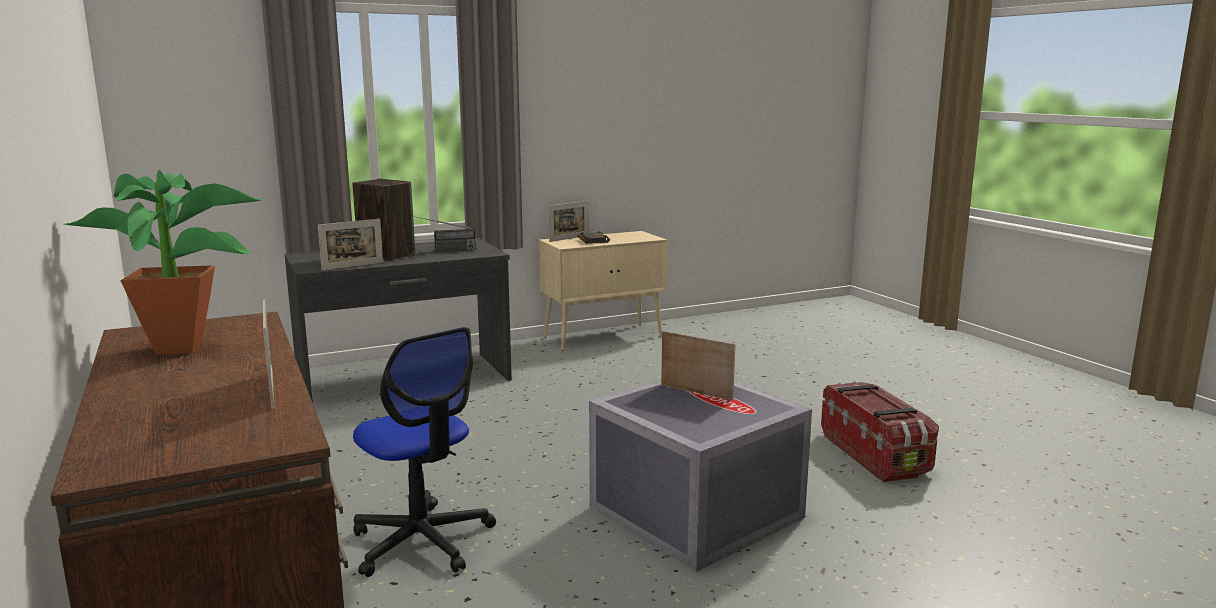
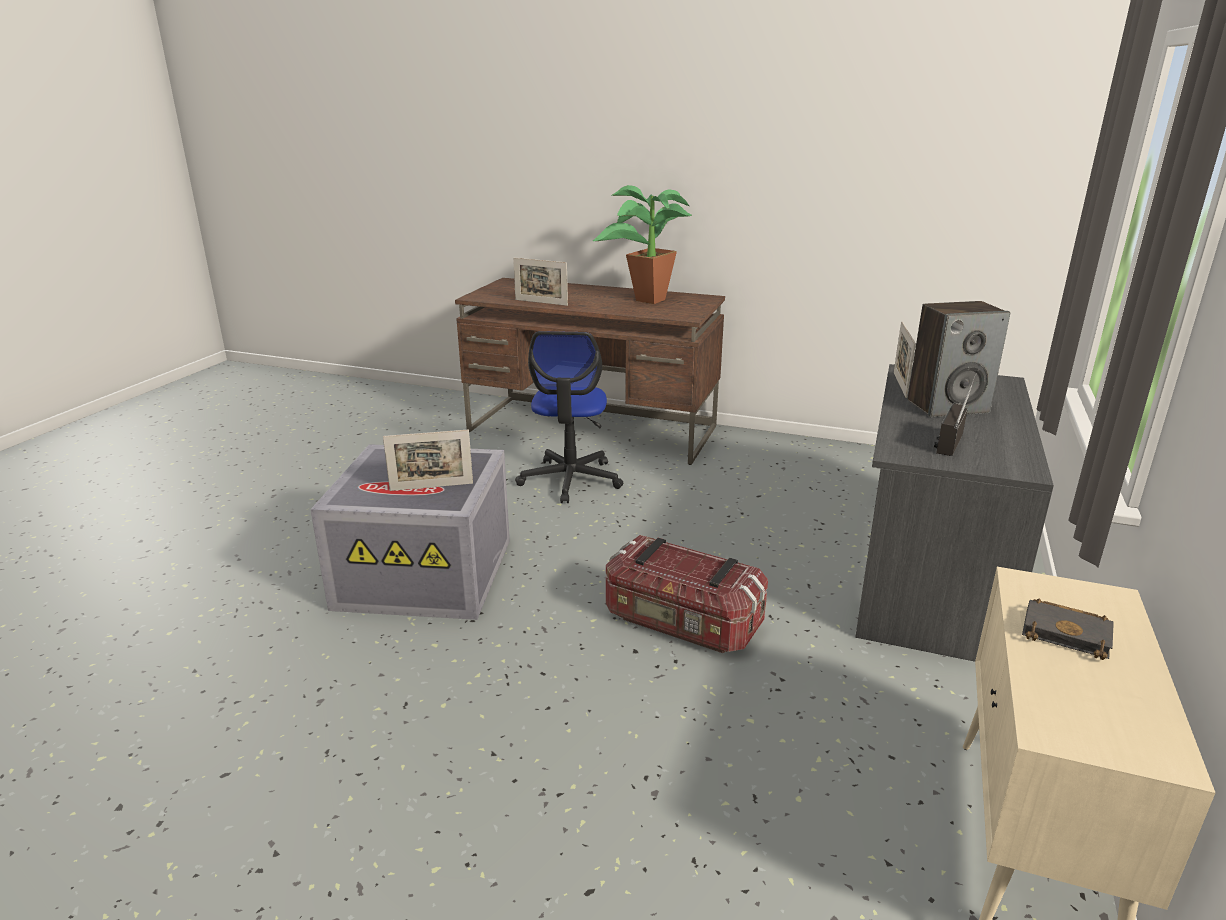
camera: 135 degrees right, 10 degrees up
(422, 541) = (570, 480): office chair -> office chair turned 90 degrees counterclockwise
(569, 238) = (1121, 621): picture frame -> none
(875, 454) = (285, 744): storage box -> storage box (682, 623)

